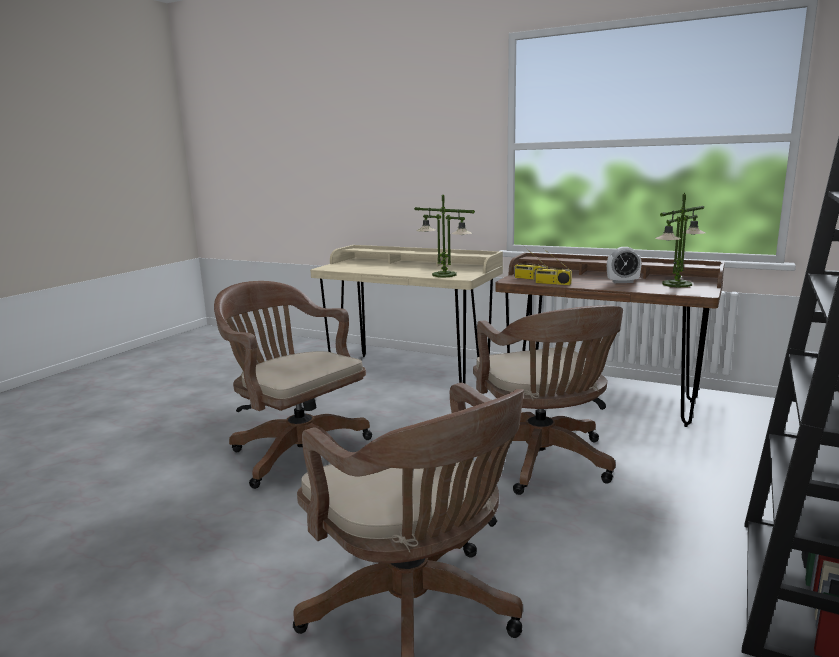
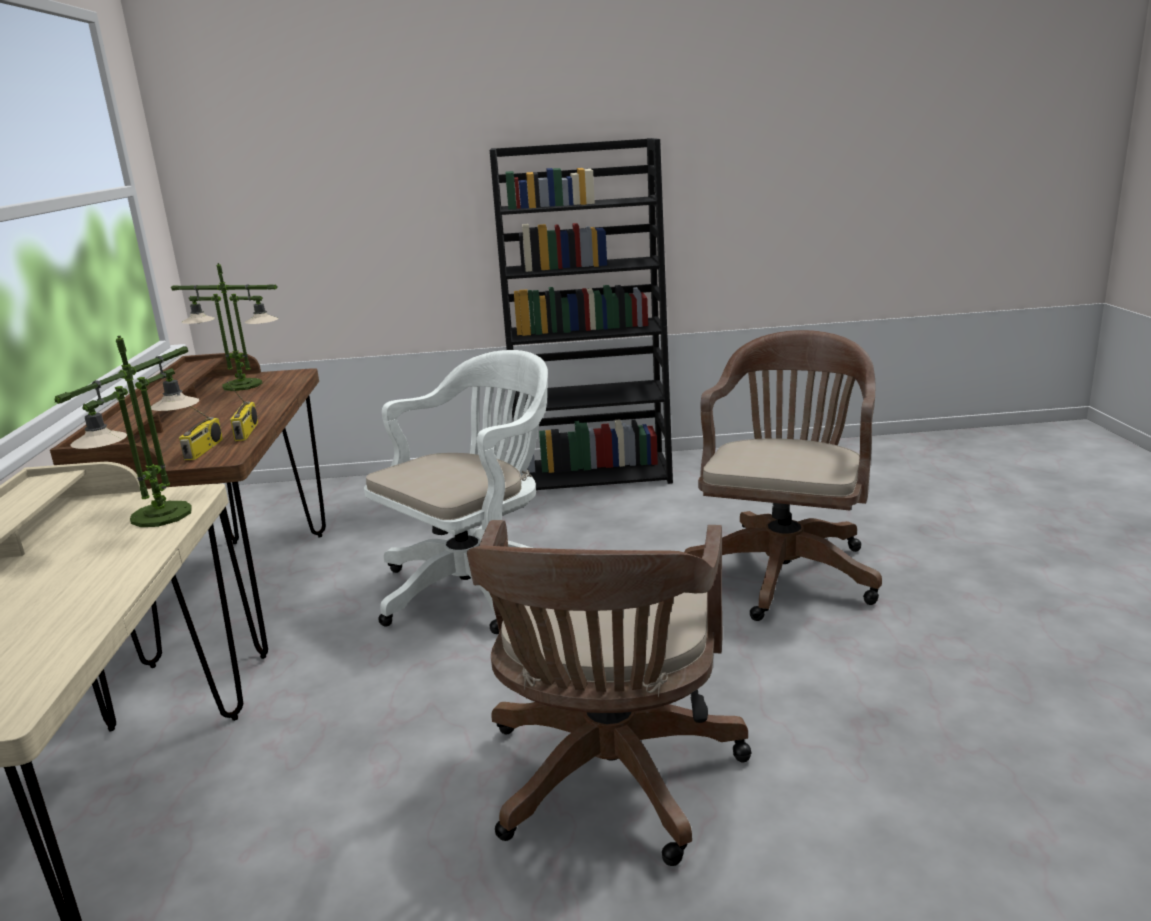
camera: 120 degrees left, 5 degrees up
(543, 463) = (476, 585): brown office chair -> white office chair
(622, 282) = (229, 405): alarm clock -> none

